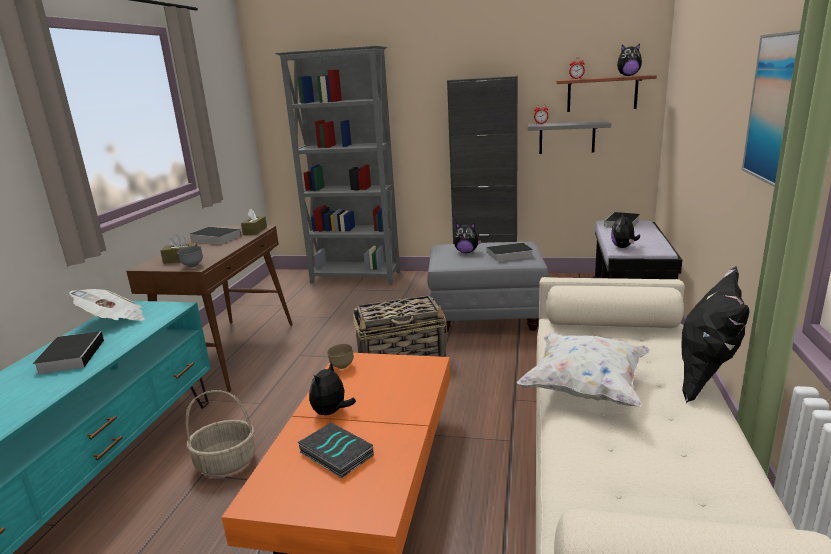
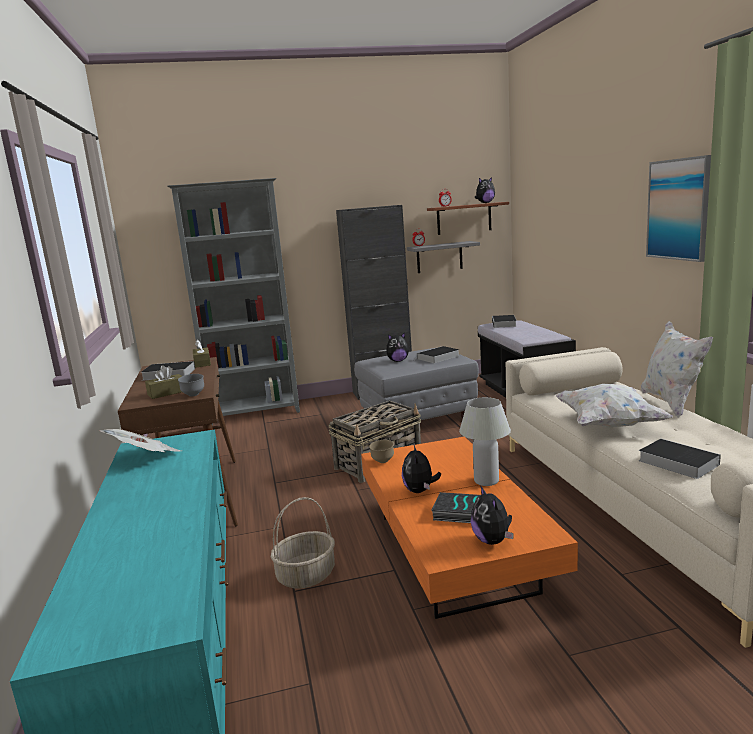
camera: 25 degrees left, 5 degrees down
(71, 355) = (153, 489): book -> book (675, 462)
(402, 420) = (486, 481): none -> white table lamp
(623, 247) = (527, 337): plush toy -> plush toy (493, 541)
(706, 377) = (671, 403): black pillow -> white pillow

